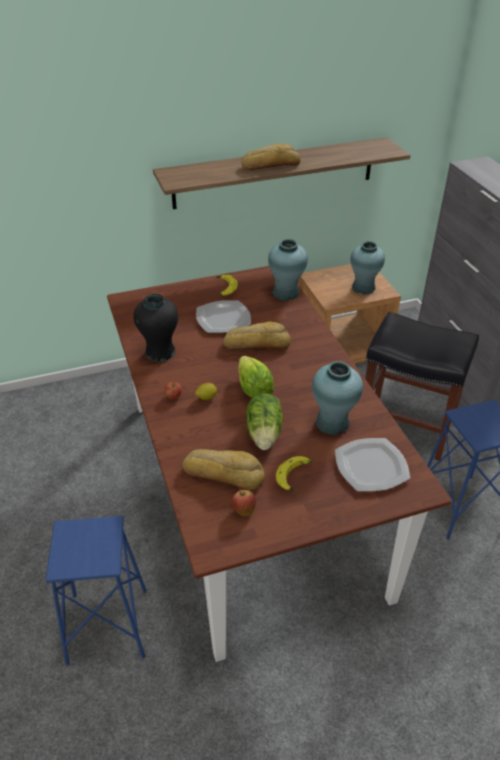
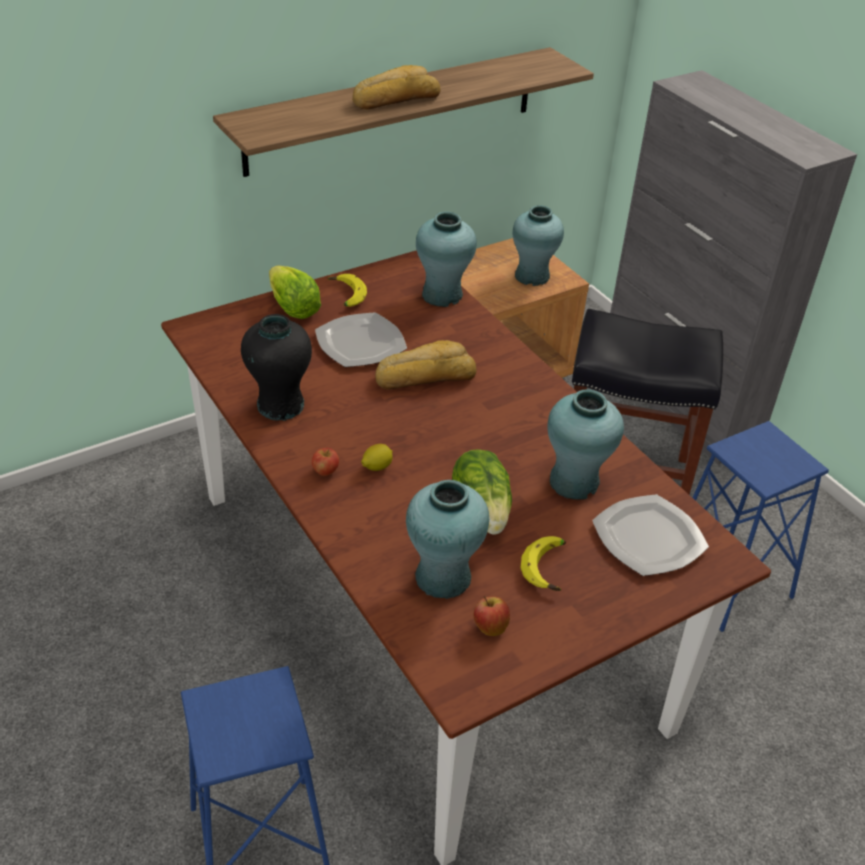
camera: 15 degrees left, 0 degrees up
(224, 473) = (442, 577): bread -> turquoise vase
(253, 389) = (443, 446): lettuce -> lettuce (293, 309)

